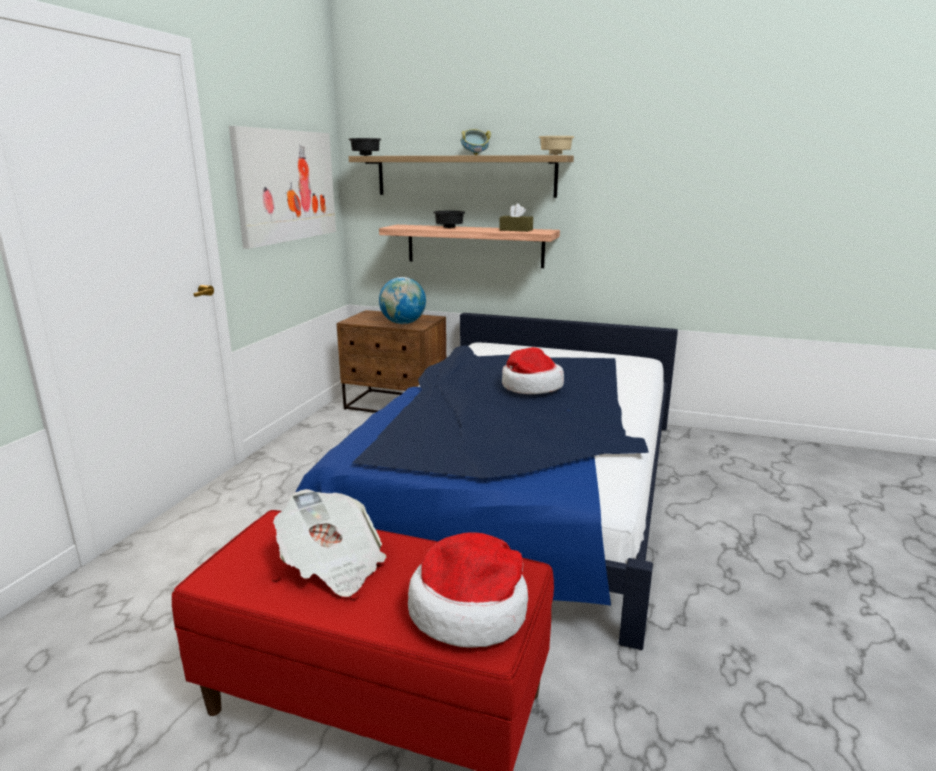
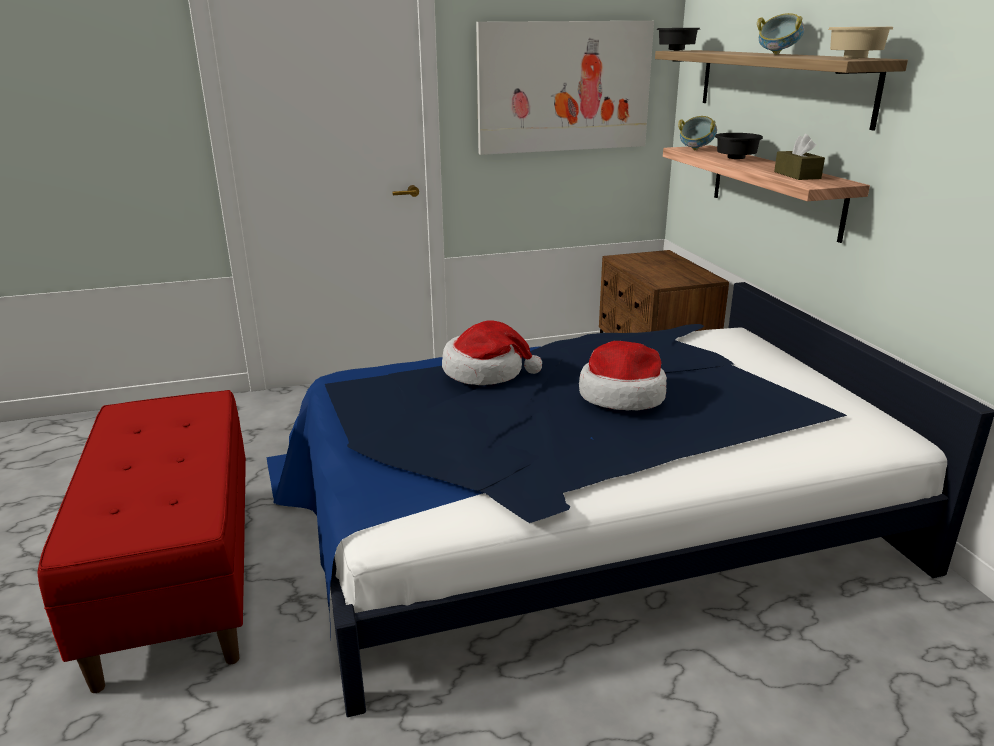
camera: 55 degrees right, 5 degrees up
(333, 565) = (161, 442): newspaper -> none
(403, 323) = (658, 275): globe -> none
(404, 226) = (695, 149): none -> bowl
(471, 609) = (123, 519): hat -> hat (485, 371)

